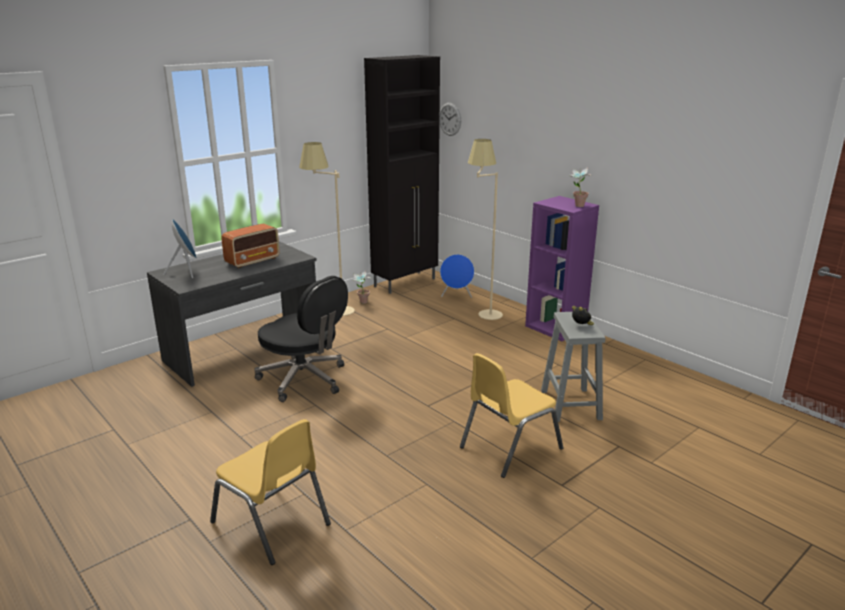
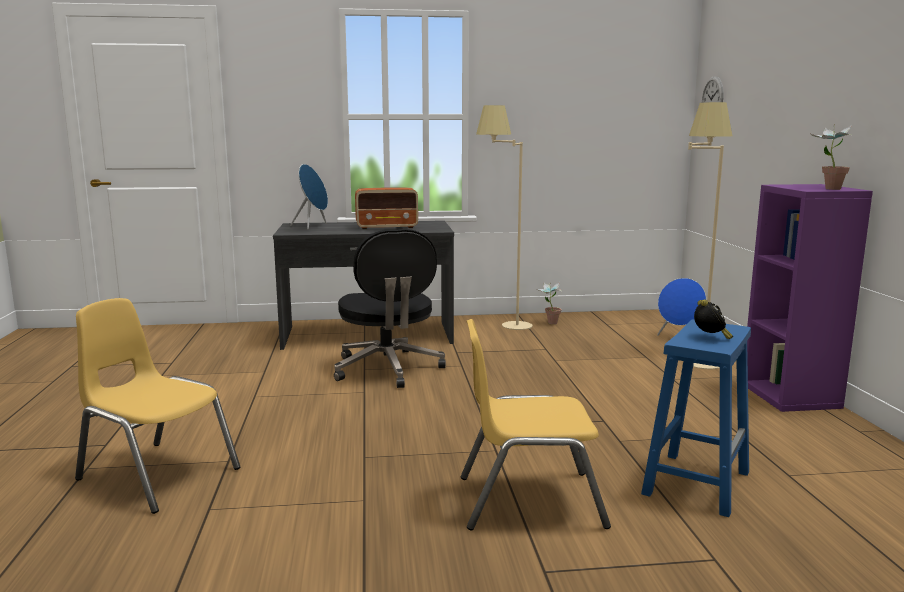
camera: 35 degrees right, 10 degrees down
(271, 523) = (157, 474): yellow chair -> yellow chair turned 135 degrees clockwise
(406, 282) = (629, 316): black cabinet -> none
(570, 404) = (696, 482): grey stool -> blue stool

